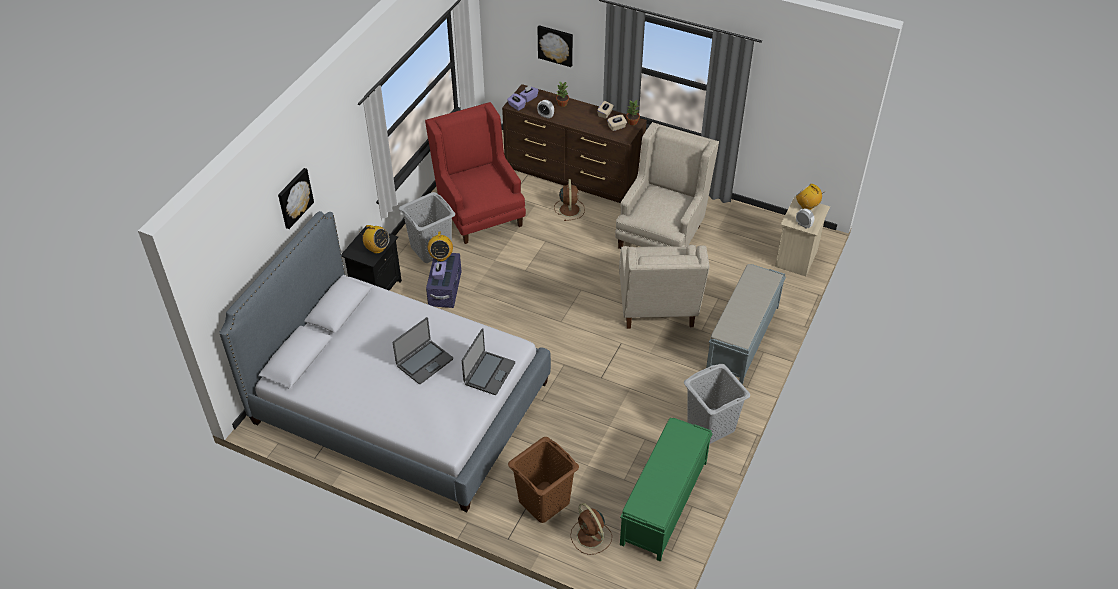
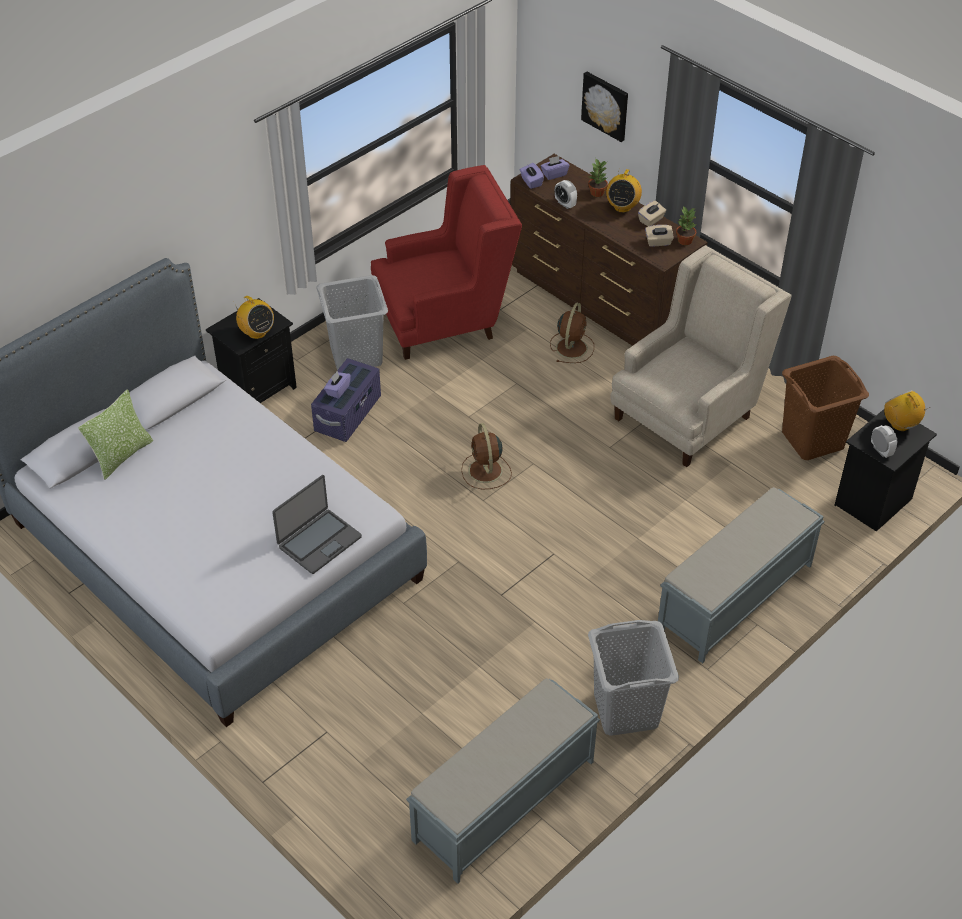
camera: 20 degrees right, 0 degrees up
(294, 197) = (127, 230): picture -> none
(326, 354) = (122, 456): none -> pillow
(424, 362) = (241, 502): laptop -> none
(441, 257) = (352, 367): radio -> radio (622, 207)
(478, 210) = (445, 318): red armchair -> red armchair turned 75 degrees clockwise
(544, 502) = (337, 746): brown laundry basket -> brown laundry basket (813, 440)
(591, 537) = (377, 816): brown fan -> brown fan (485, 471)
(658, 308) = (630, 519): beige armchair -> none
(663, 503) = (503, 801): green bench -> grey bench
(797, 259) = (874, 502): beige nightstand -> black nightstand

